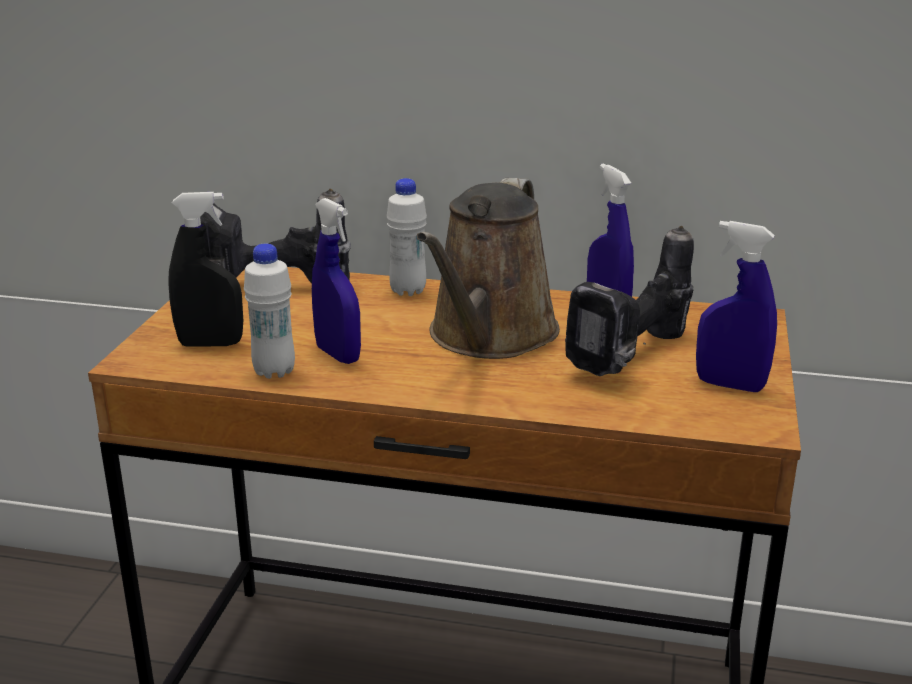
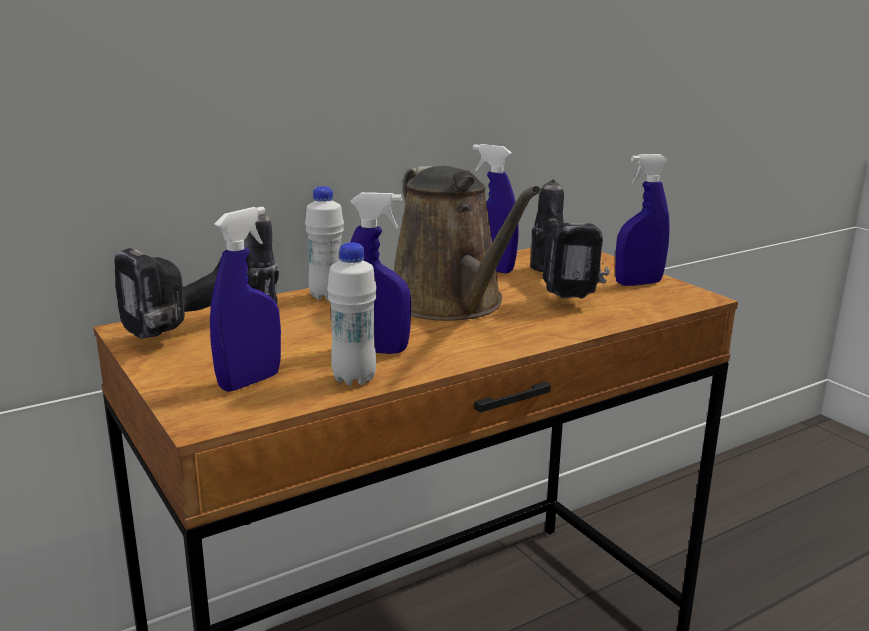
camera: 45 degrees left, 5 degrees down
(211, 344) = (250, 381): black spray bottle -> blue spray bottle

